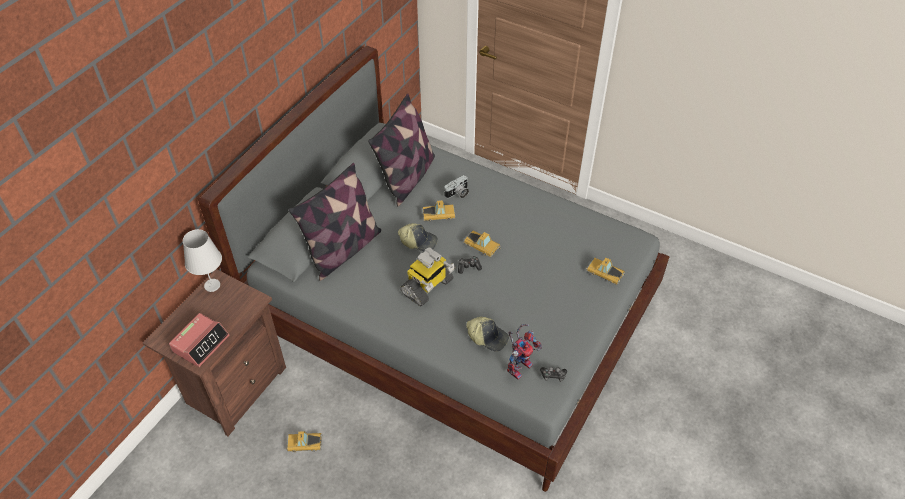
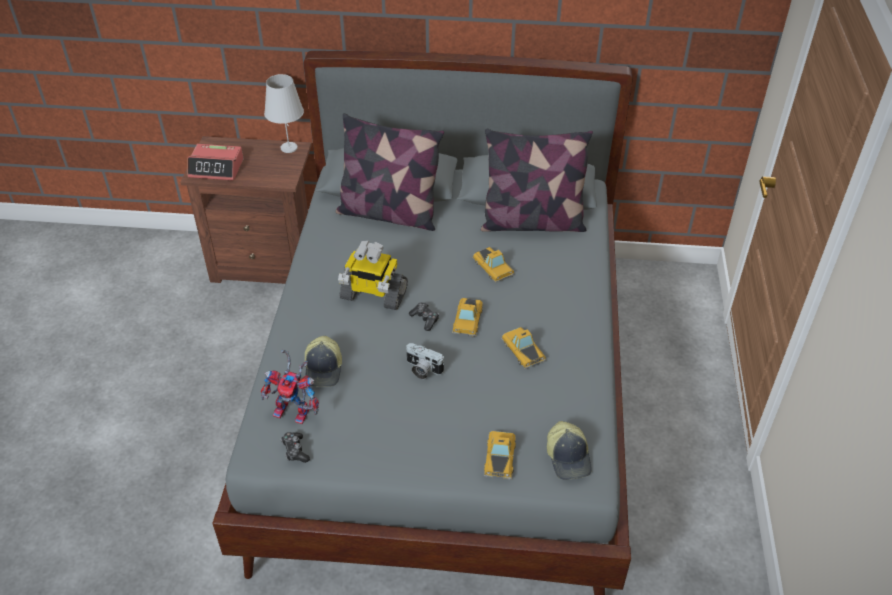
camera: 65 degrees right, 5 degrees down
(304, 443) = (224, 338): toy car -> toy car (523, 349)
(418, 241) = (438, 265): cap -> cap (569, 457)
(458, 194) = (539, 272): camera -> camera (422, 369)

